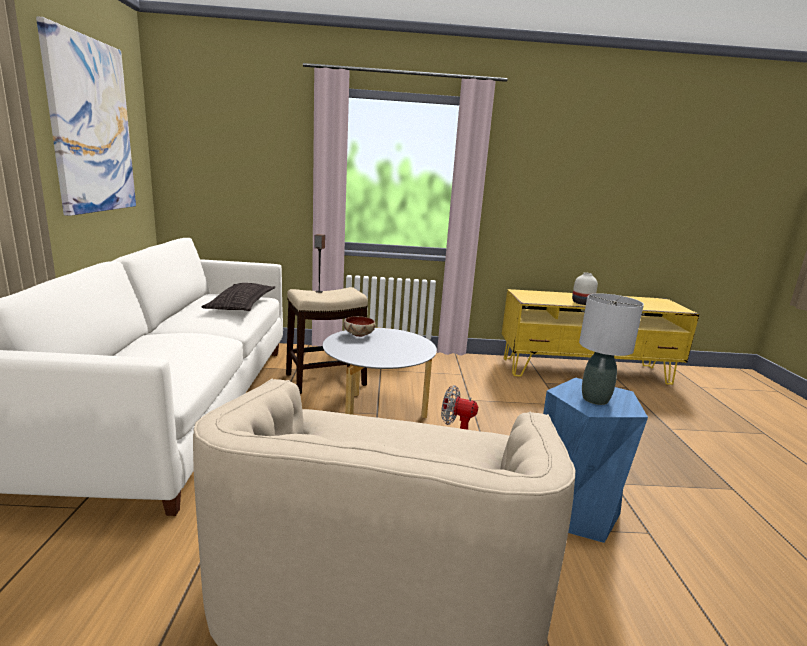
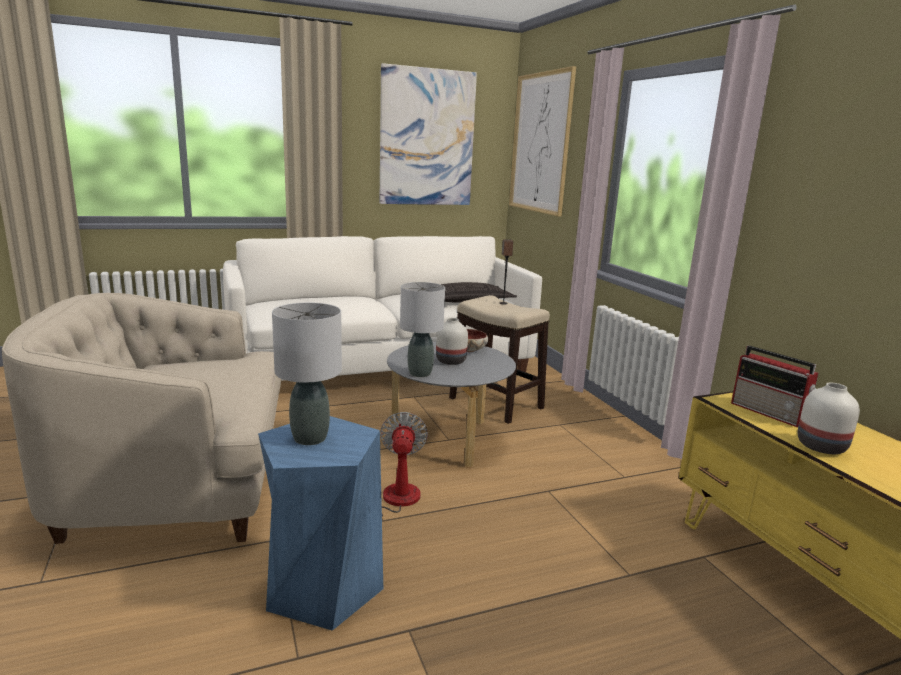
camera: 70 degrees right, 0 degrees up
(213, 139) = (540, 143): none -> picture
(382, 345) = (451, 361): none -> white vase
(404, 360) = (420, 373): none -> grey table lamp
(544, 298) = (770, 413): none -> radio

